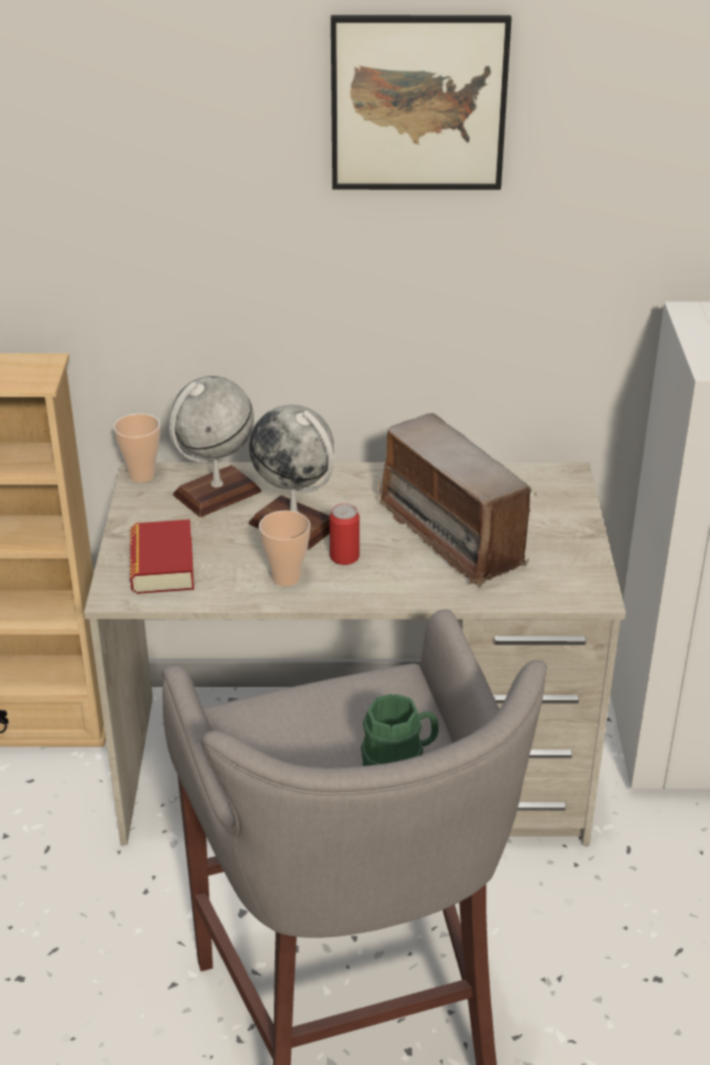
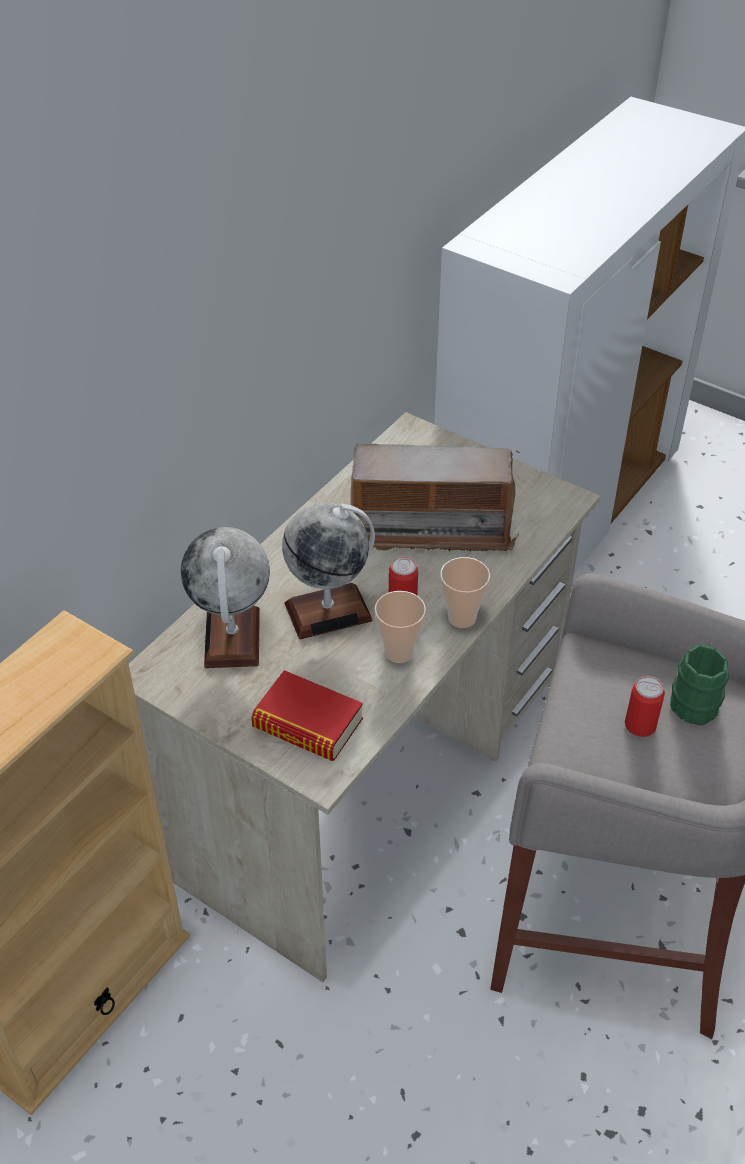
camera: 55 degrees left, 10 degrees up
(142, 475) = (150, 675): cup -> cup (462, 618)
(329, 741) = (640, 725): none -> can
(418, 103) = (277, 170): picture -> none

